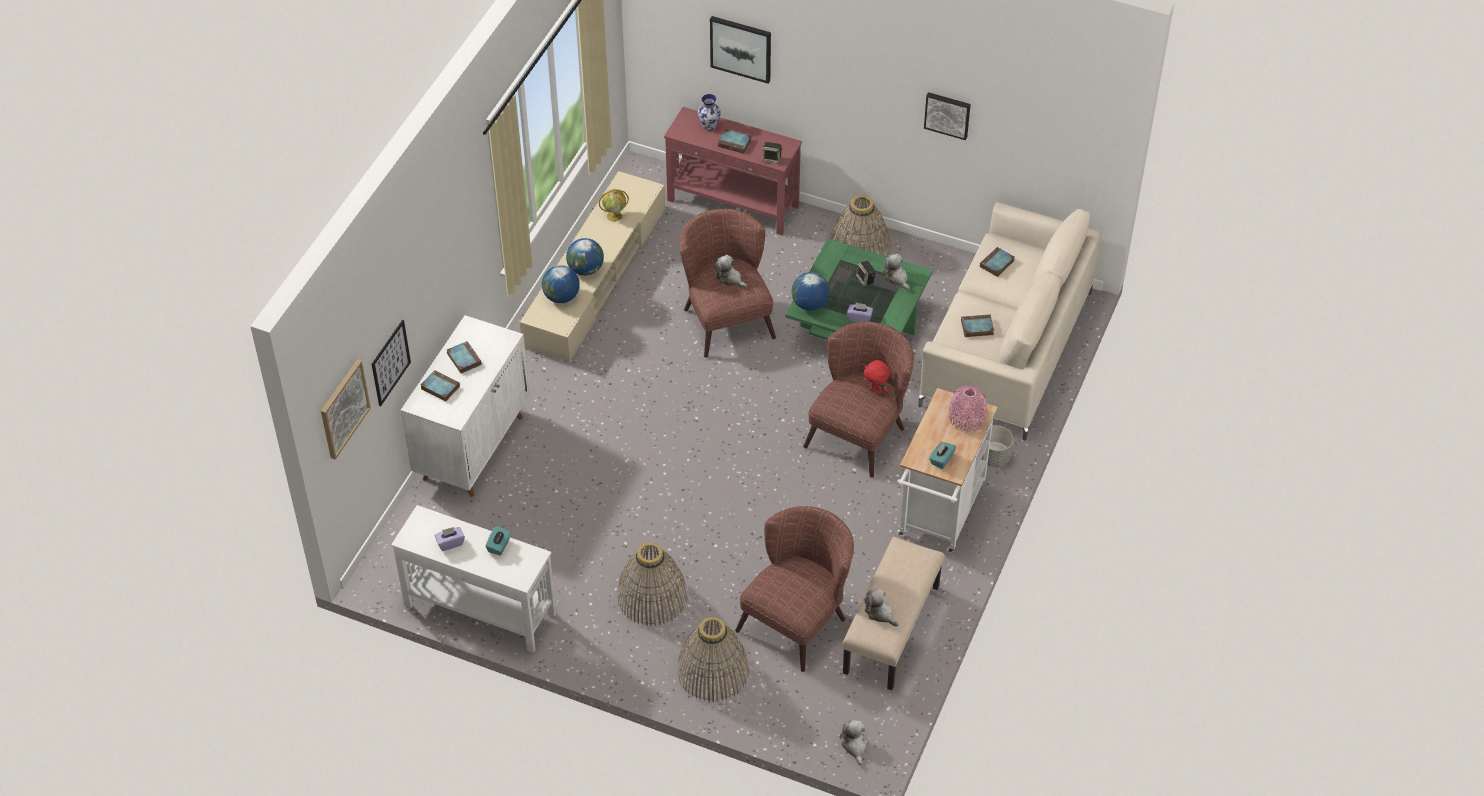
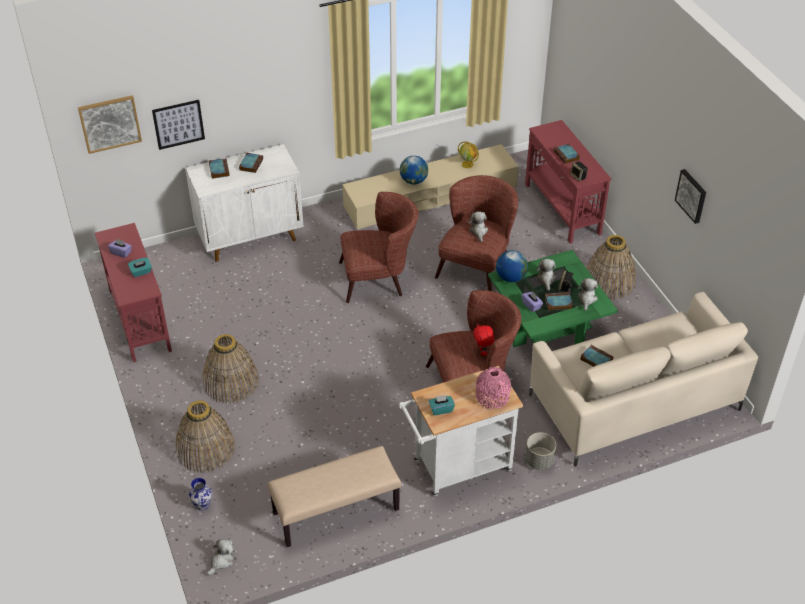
camera: 45 degrees right, 5 degrees down
(479, 609) = (140, 319): white console table -> red console table
(561, 297) = (381, 186): globe -> none
(709, 125) = (564, 138): vase -> vase (203, 505)
(741, 48) = (597, 83): picture -> none
(798, 618) = (292, 459): brown armchair -> brown armchair (379, 279)
(880, 613) = (308, 483): plush toy -> plush toy (546, 279)
(996, 264) = (661, 332): book -> book (557, 303)

